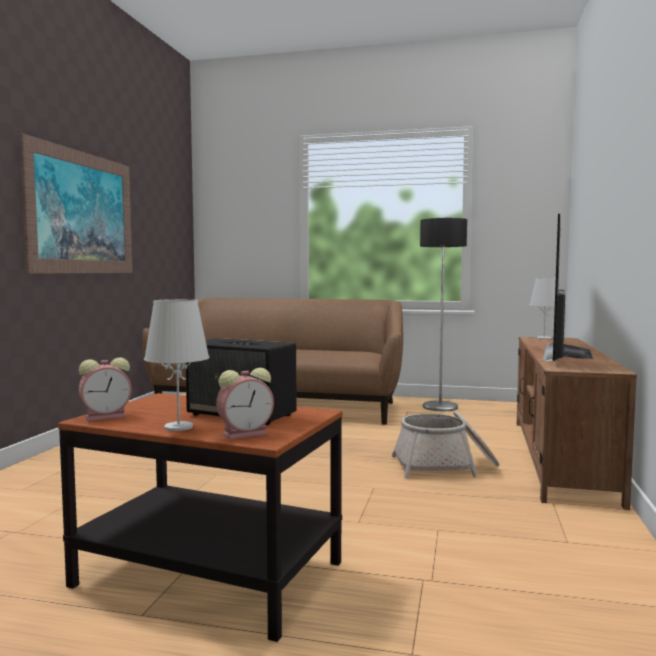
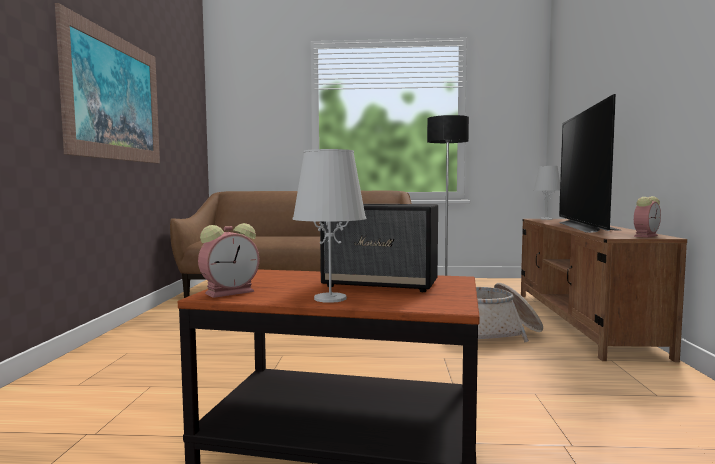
camera: 10 degrees left, 0 degrees up
(247, 434) = (418, 301): alarm clock -> alarm clock (646, 236)

